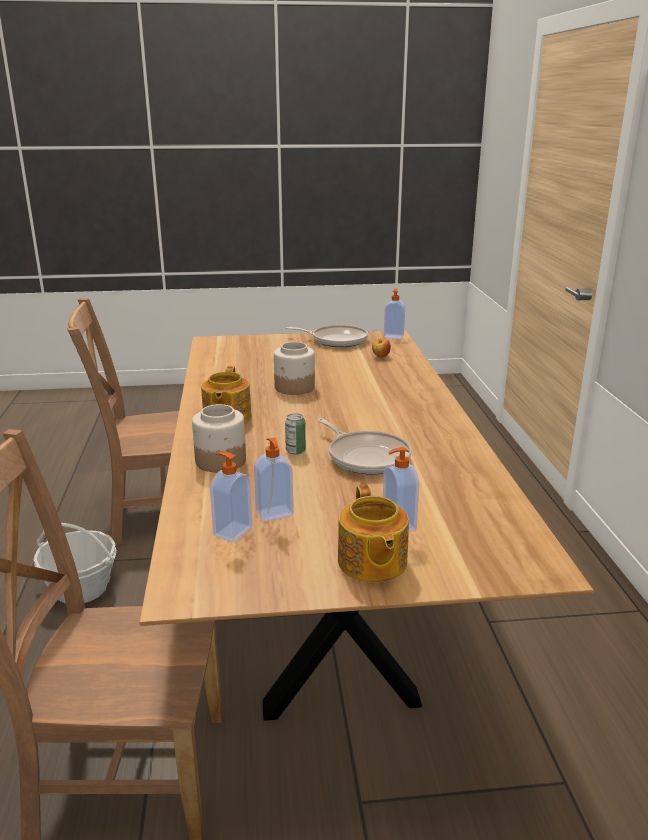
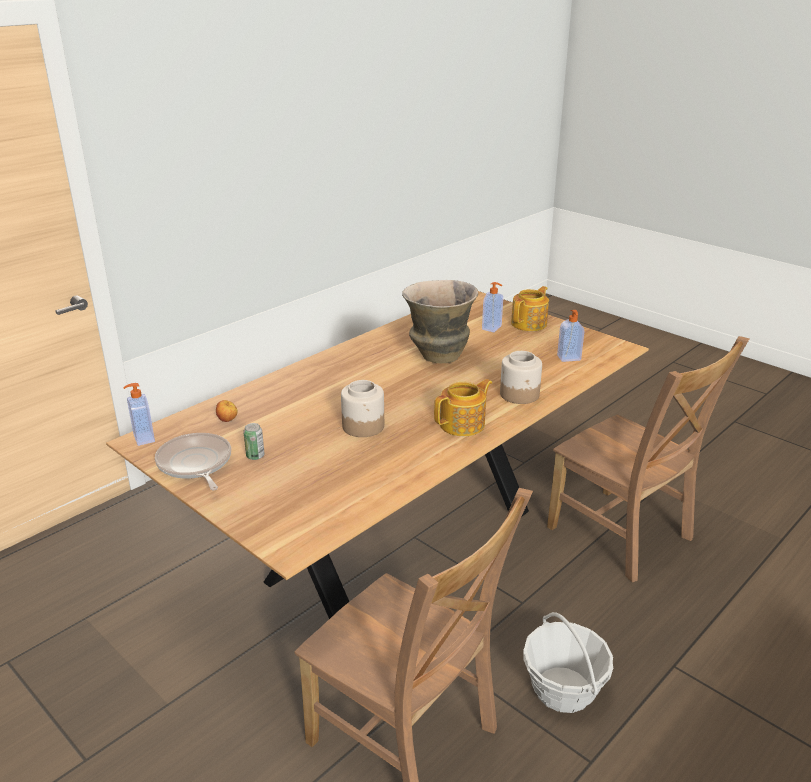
camera: 130 degrees left, 5 degrees up
(275, 514) = (537, 355): soap dispenser -> none
(295, 451) = (466, 379): can -> can (255, 456)
(366, 457) = (438, 357): frying pan -> vase

